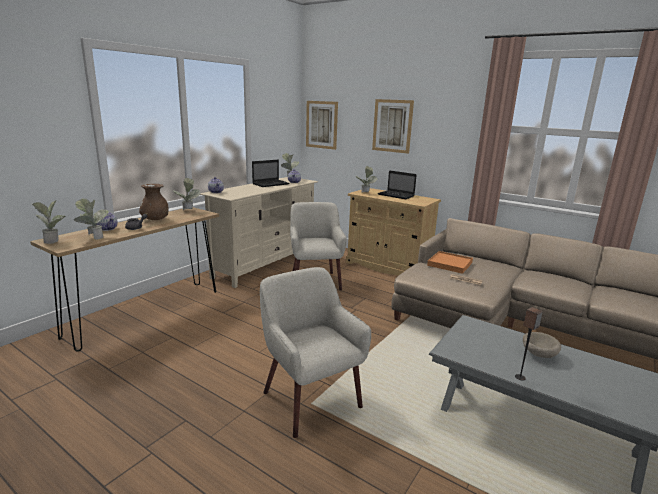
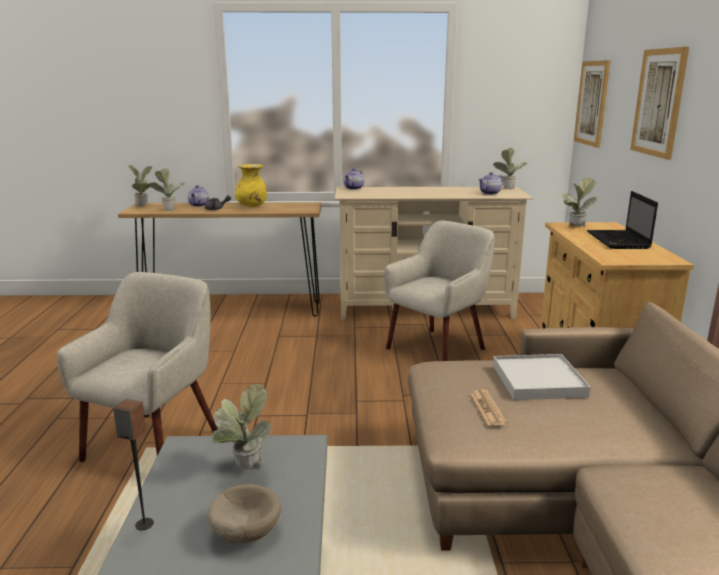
camera: 55 degrees right, 0 degrees up
(155, 219) = (252, 206): brown vase -> yellow vase
(188, 210) = (304, 205): potted plant -> potted plant (244, 471)
(271, 184) = (449, 190): laptop -> none
(449, 264) = (538, 380): orange tray -> white tray

